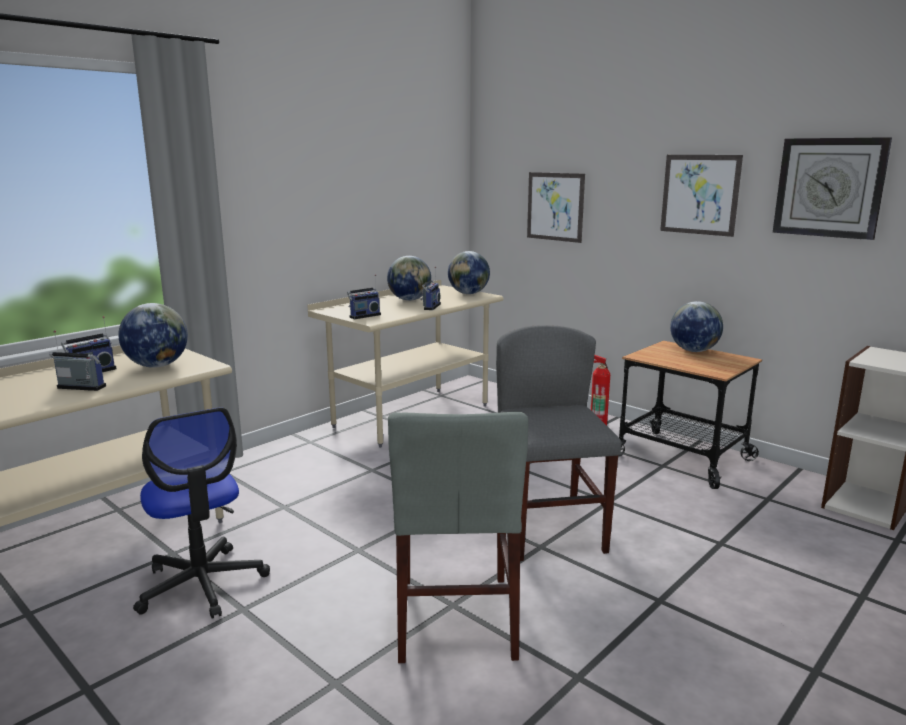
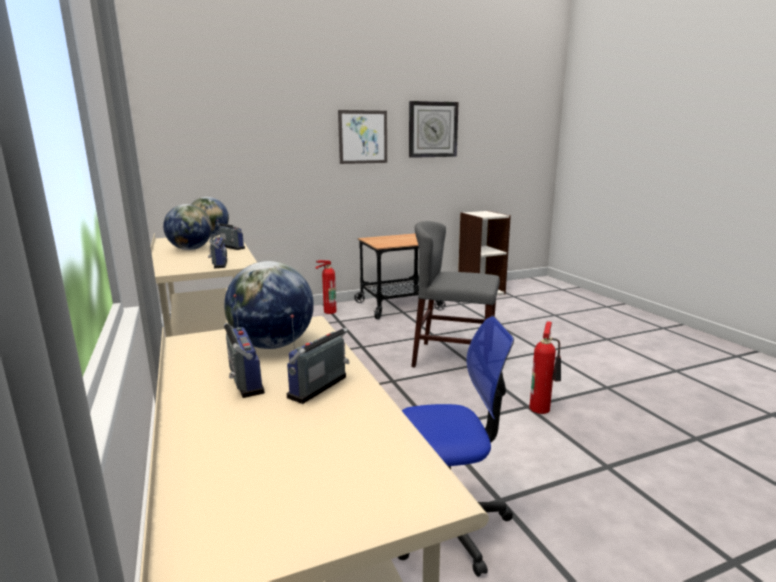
camera: 65 degrees left, 0 degrees up
(455, 617) = (541, 408): grey chair -> fire extinguisher
(555, 206) = (246, 153): picture -> none
(693, 351) = (387, 237): globe -> none

